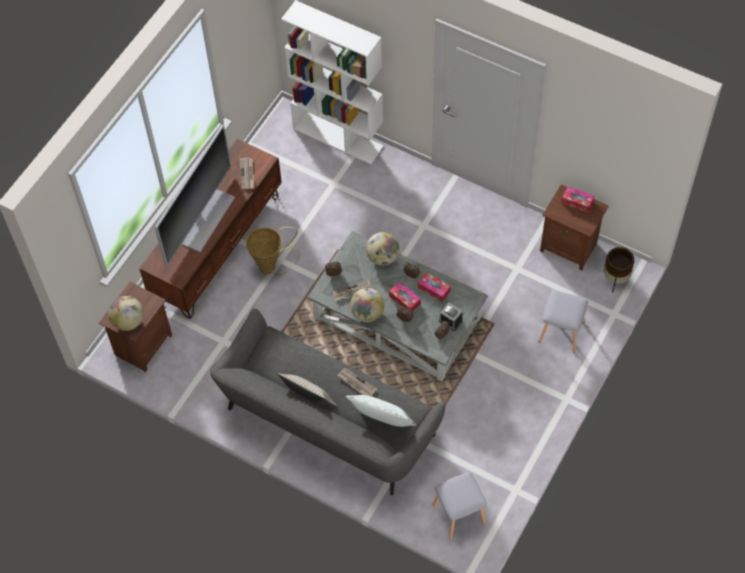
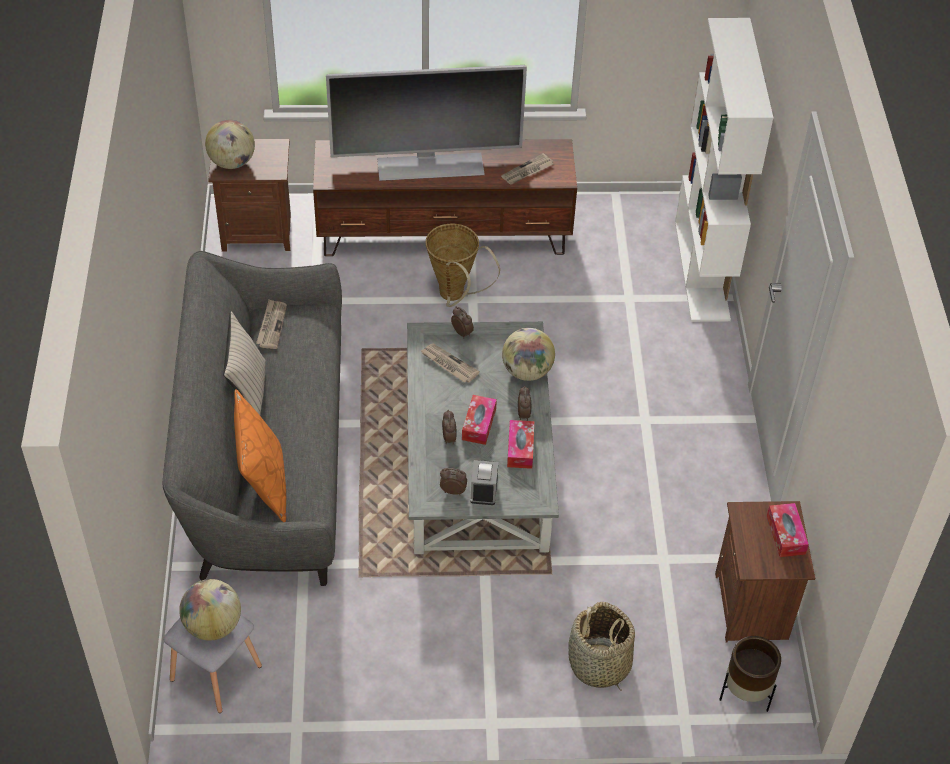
camera: 55 degrees right, 10 degrees down
(356, 383) = (306, 428): newspaper -> newspaper (271, 325)
(367, 313) = (428, 394): globe -> globe (213, 625)
(381, 423) = (263, 483): white pillow -> orange pillow
(561, 332) = (599, 664): grey stool -> basket

